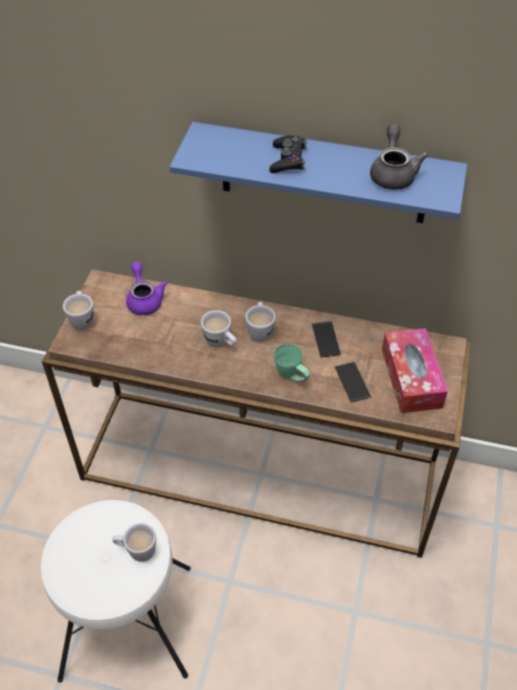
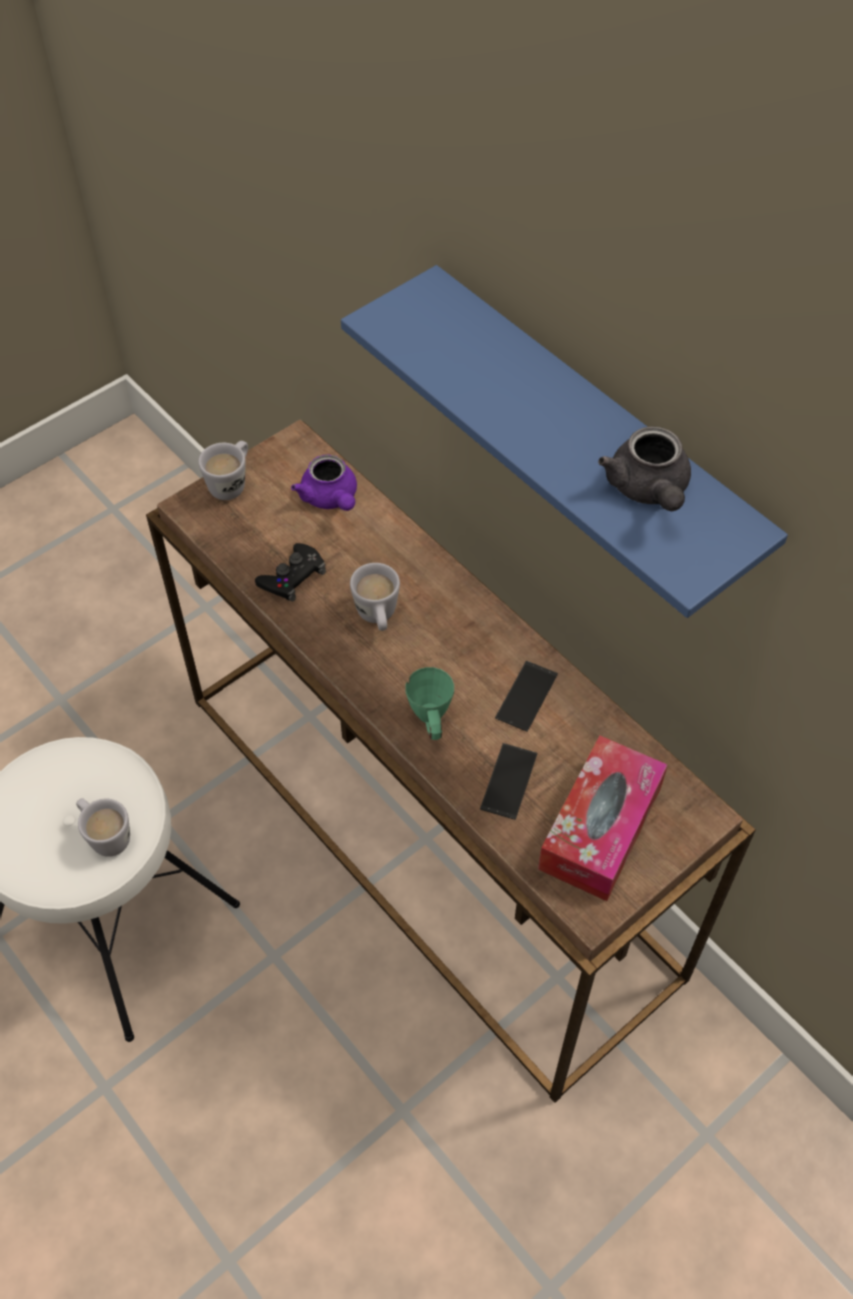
camera: 35 degrees right, 5 degrees up
(144, 299) = (331, 499): purple teapot -> purple teapot turned 135 degrees clockwise
(260, 330) = (446, 630): white mug -> none
(288, 159) = (512, 389): black game controller -> black game controller (292, 577)
(393, 173) = (648, 490): grey teapot -> grey teapot turned 135 degrees clockwise

